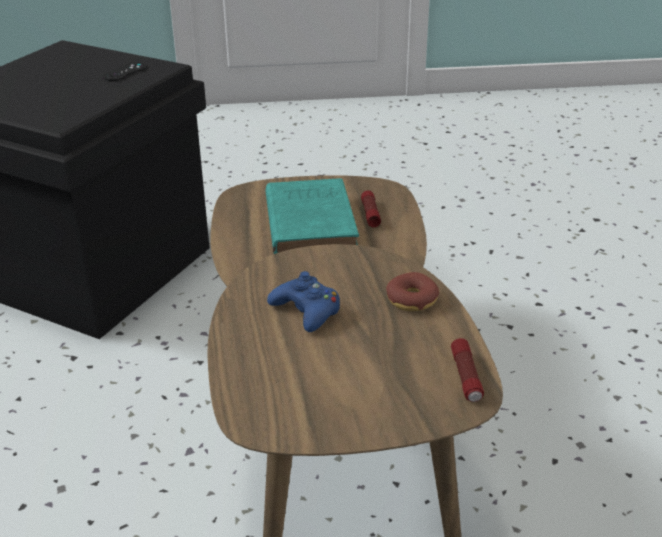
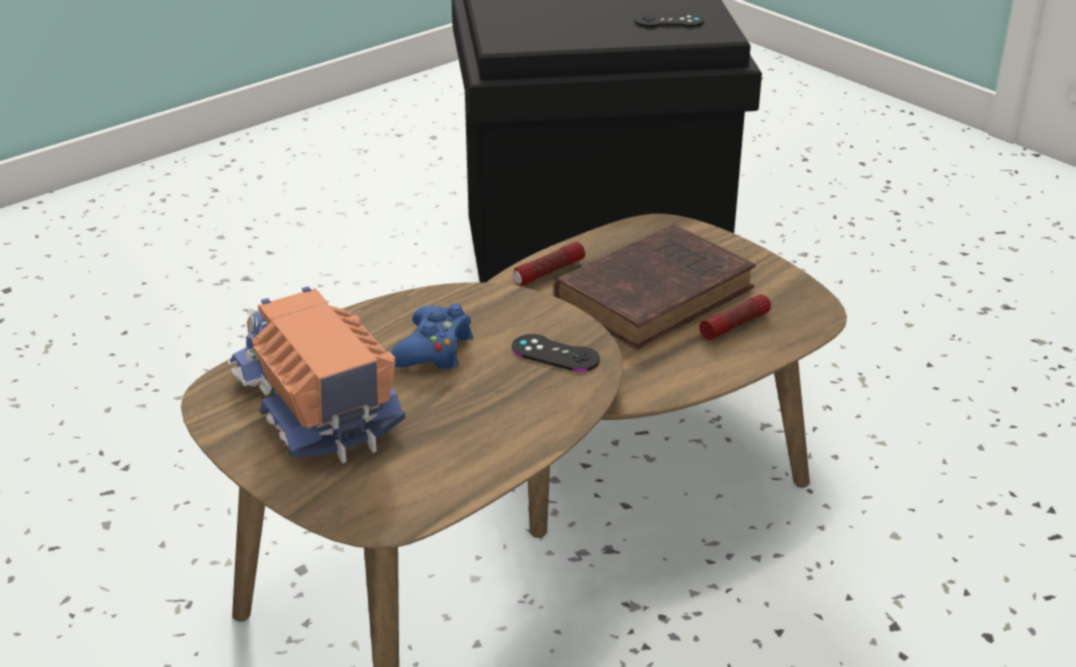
camera: 55 degrees right, 0 degrees up
(310, 223) = (658, 293): turquoise book -> brown book
(318, 383) = (313, 406): none -> toy truck
(362, 270) = (555, 353): none -> black game controller
(412, 299) = (533, 410): donut -> none
(466, 377) = (416, 501): flashlight -> flashlight (549, 272)

